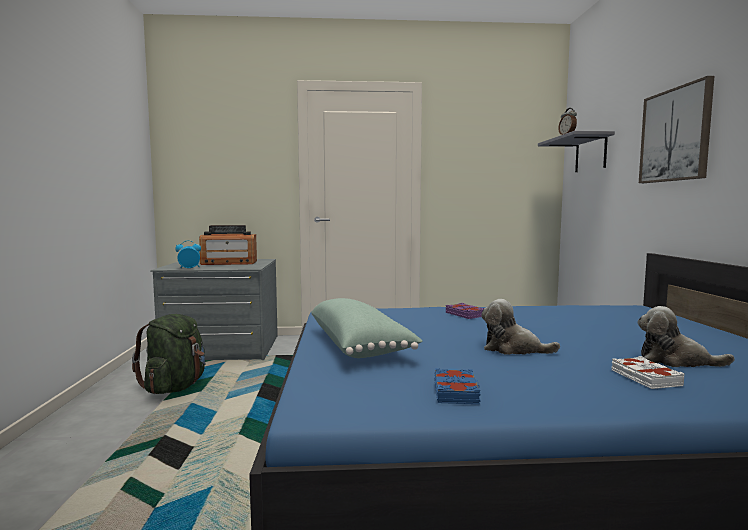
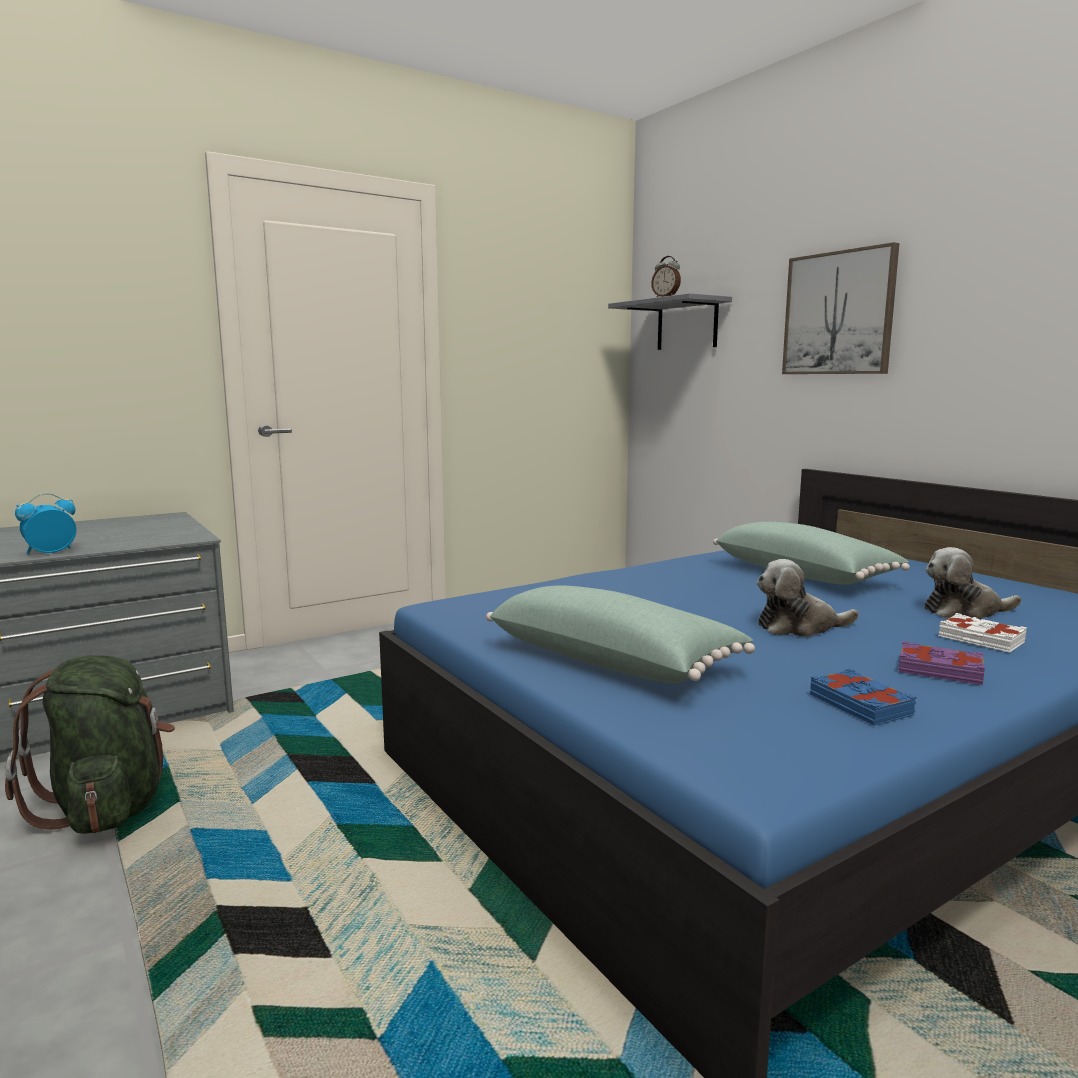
camera: 30 degrees left, 5 degrees up
(229, 263) = (111, 531): radio -> none
(465, 314) = (646, 581): purple book -> purple book (939, 670)
(585, 323) = (804, 574): none -> green pillow

